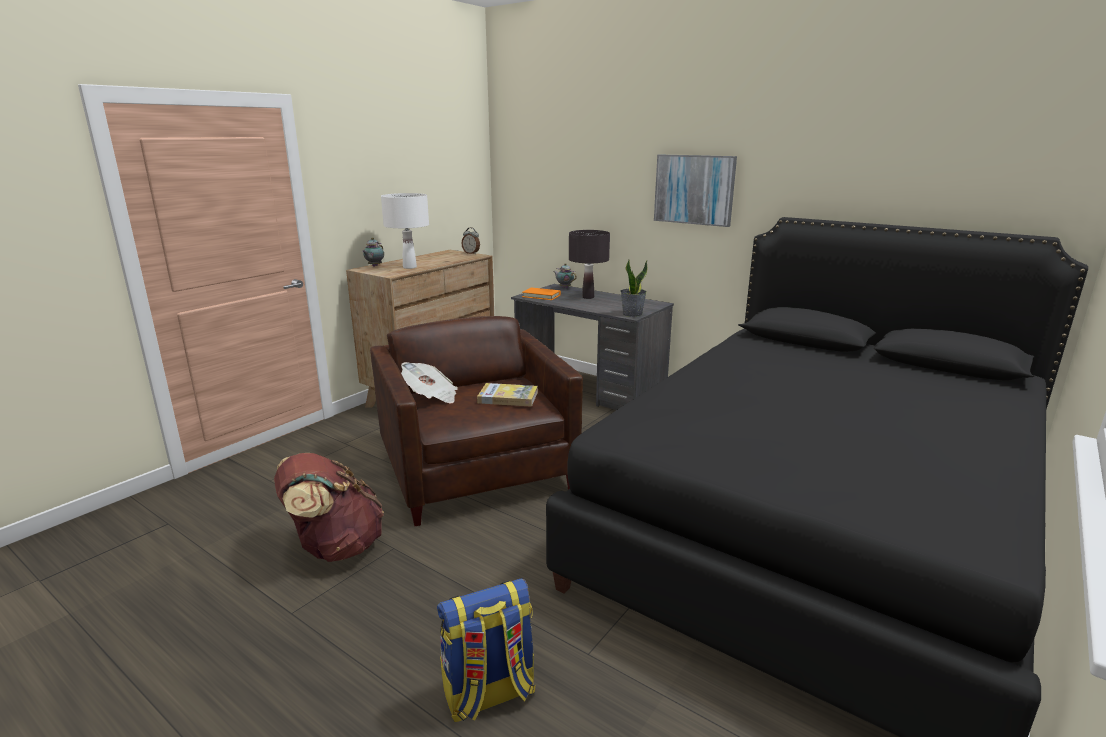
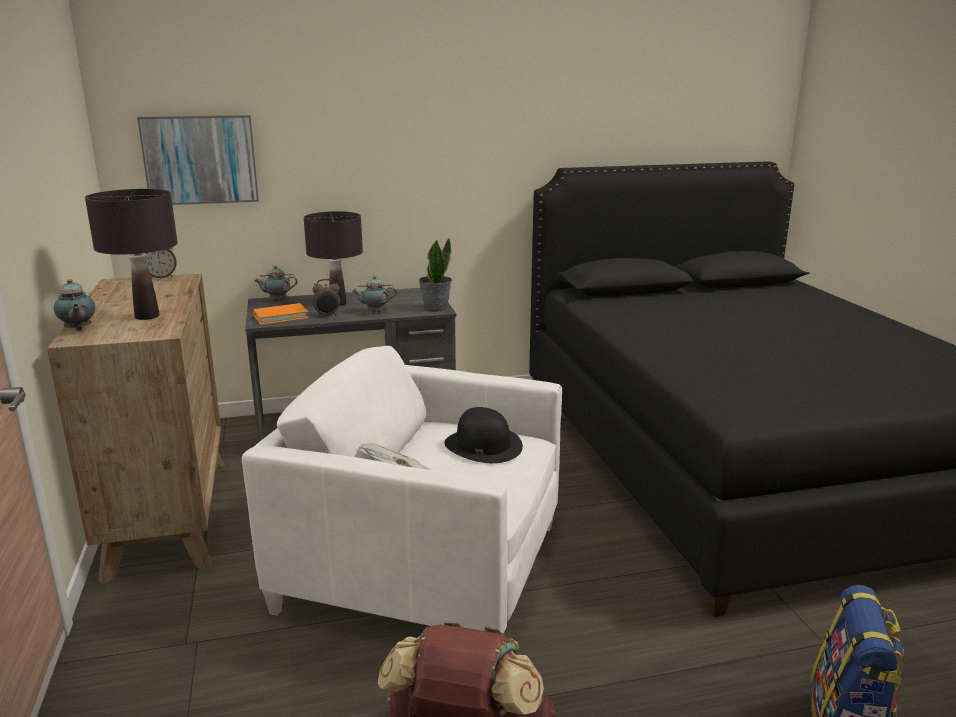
camera: 50 degrees left, 0 degrees up
(410, 267) = (147, 316): white table lamp -> black table lamp
(476, 469) = (424, 566): brown armchair -> white armchair
(508, 397) = (482, 445): book -> black hat
(564, 301) = (327, 315): none -> alarm clock
(593, 306) = (374, 311): none -> teapot
(694, 189) = (448, 146): picture -> picture (200, 160)

